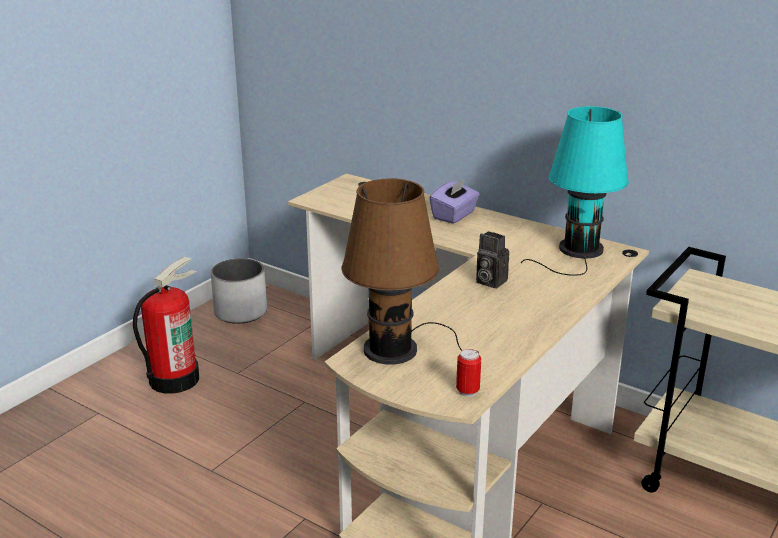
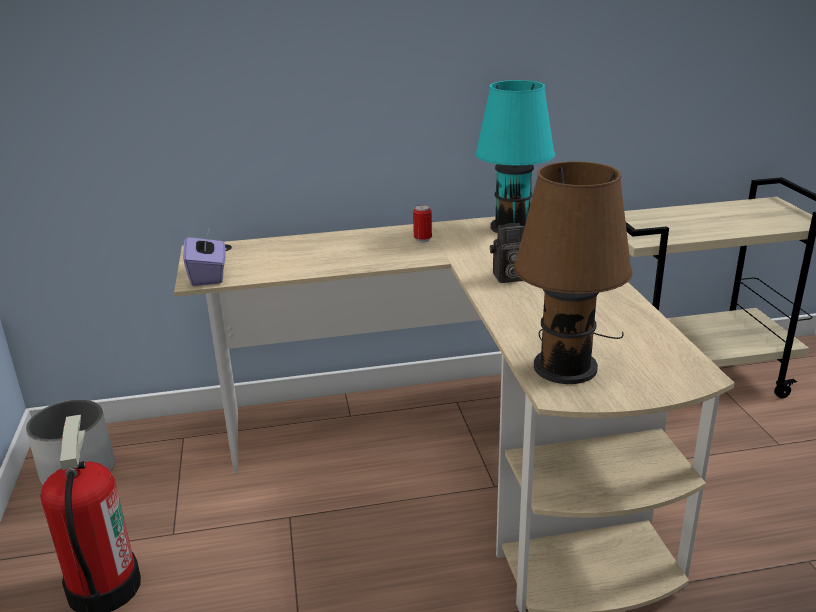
camera: 45 degrees left, 0 degrees up
(454, 215) = (365, 241): purple tissue box -> purple tissue box (208, 276)
(467, 391) = (685, 364): can -> can (422, 240)

